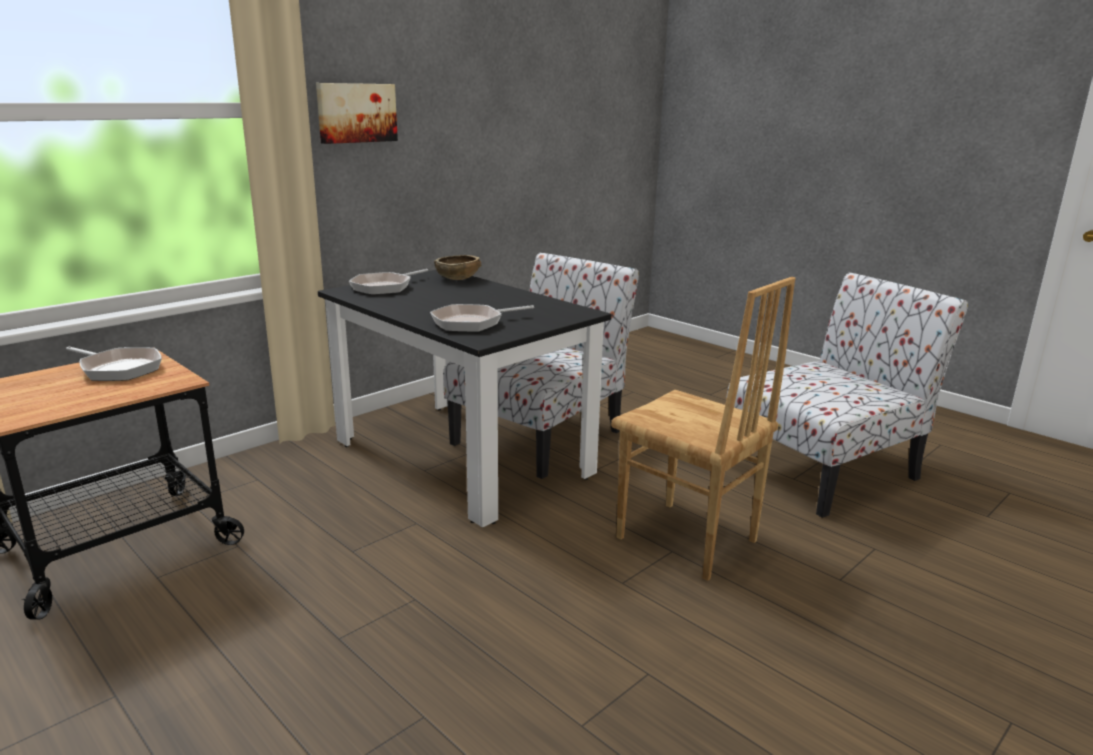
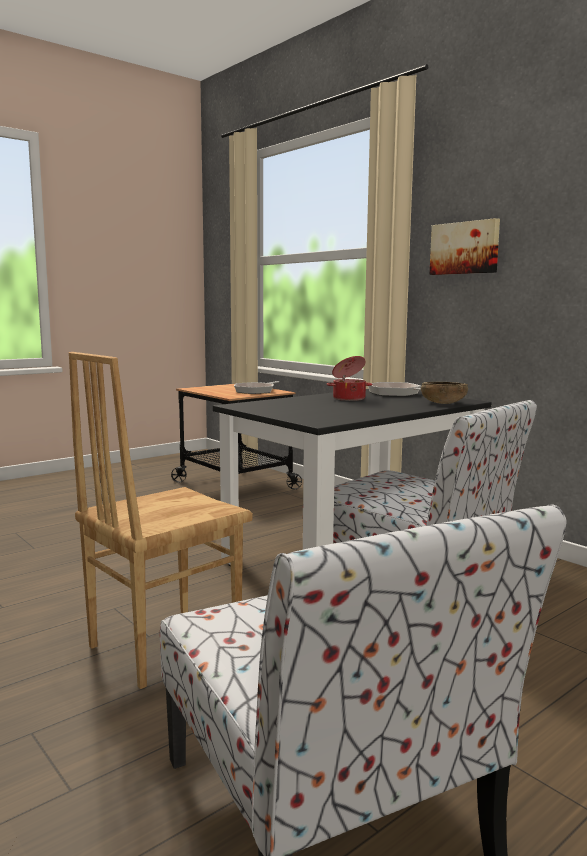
camera: 95 degrees right, 10 degrees down
(424, 302) = (349, 398): none -> cooking pot
(472, 323) = (284, 404): frying pan -> none

